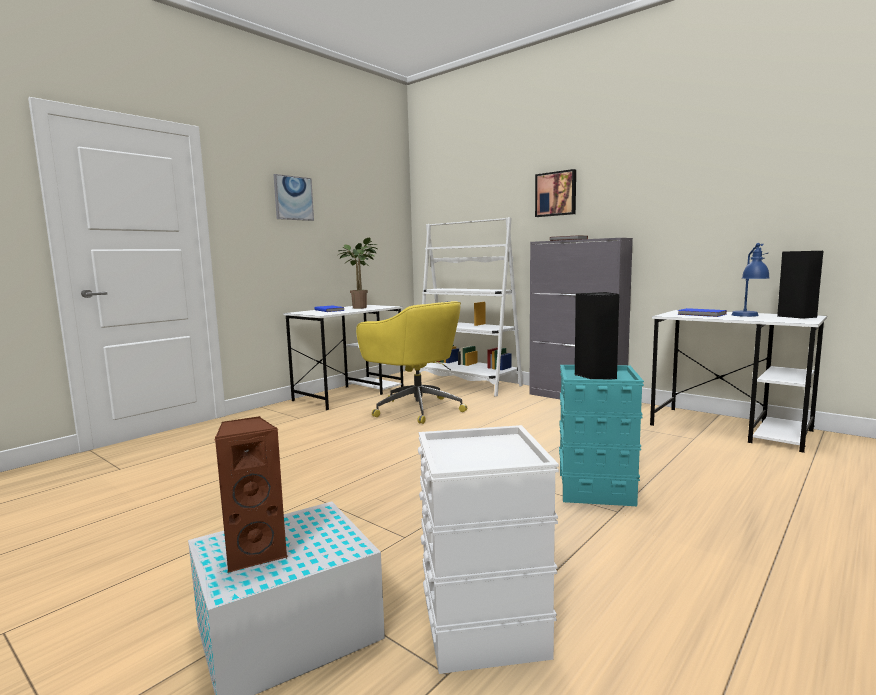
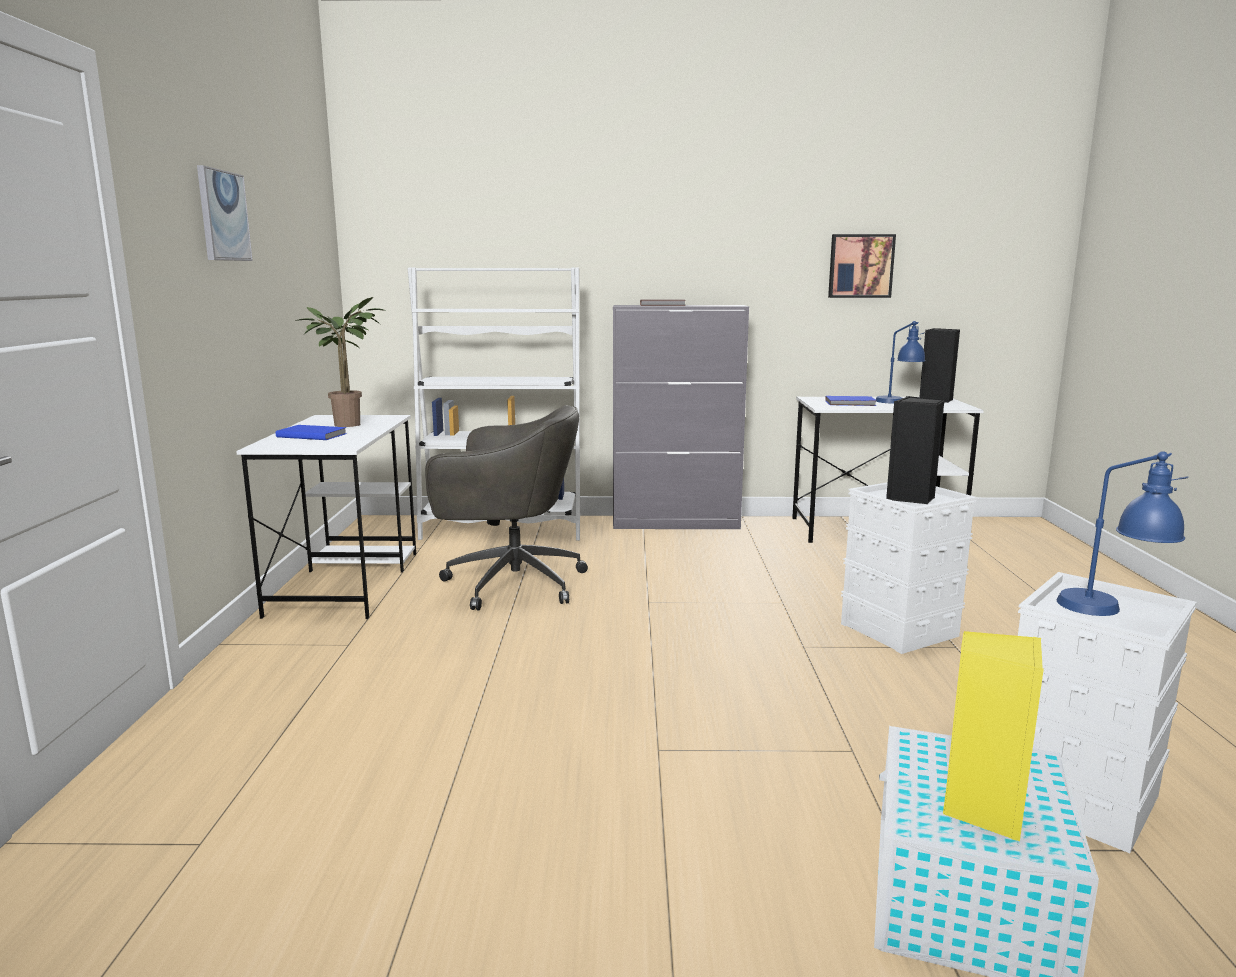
camera: 40 degrees left, 5 degrees up
(256, 553) = (982, 810): brown speaker -> yellow speaker
(416, 409) = (510, 583): yellow office chair -> grey office chair
(478, 455) = (1112, 613): none -> blue table lamp
(556, 194) = (628, 235): picture -> picture (860, 266)
(596, 489) = (900, 630): turquoise storage box -> white storage box

